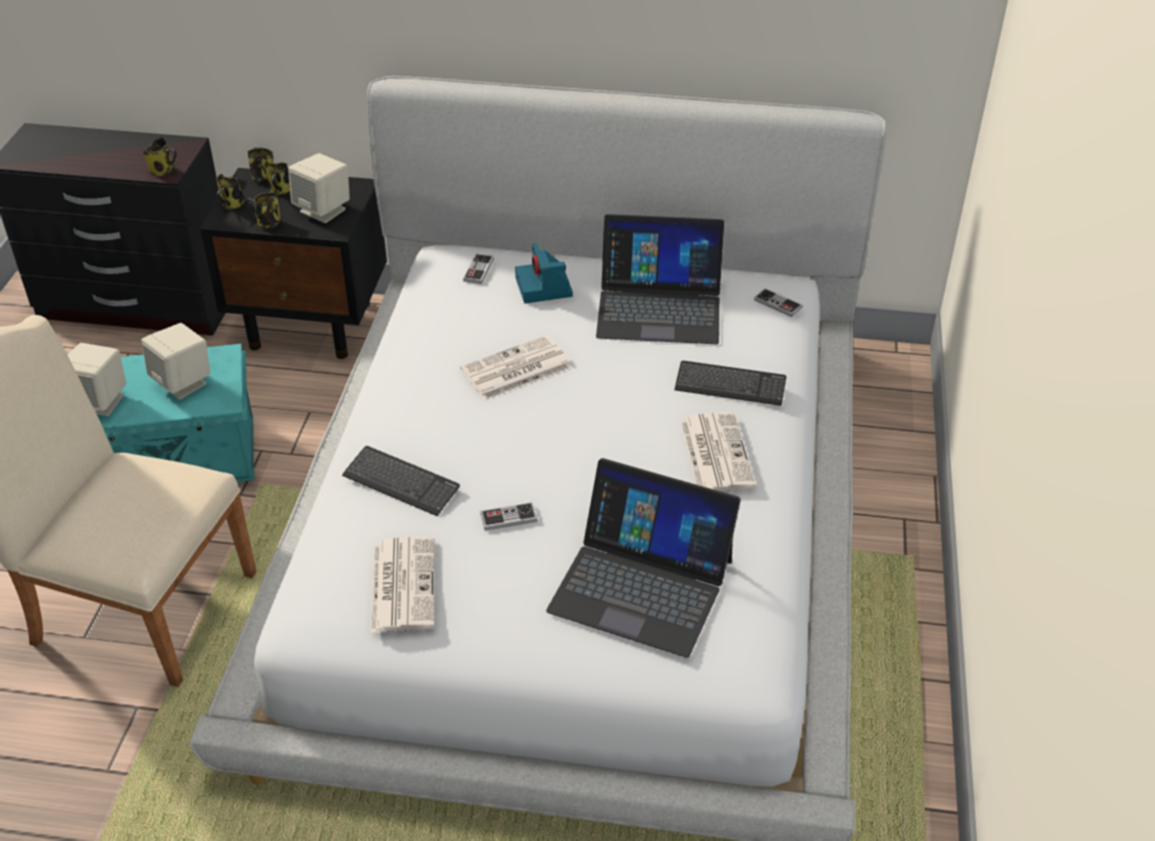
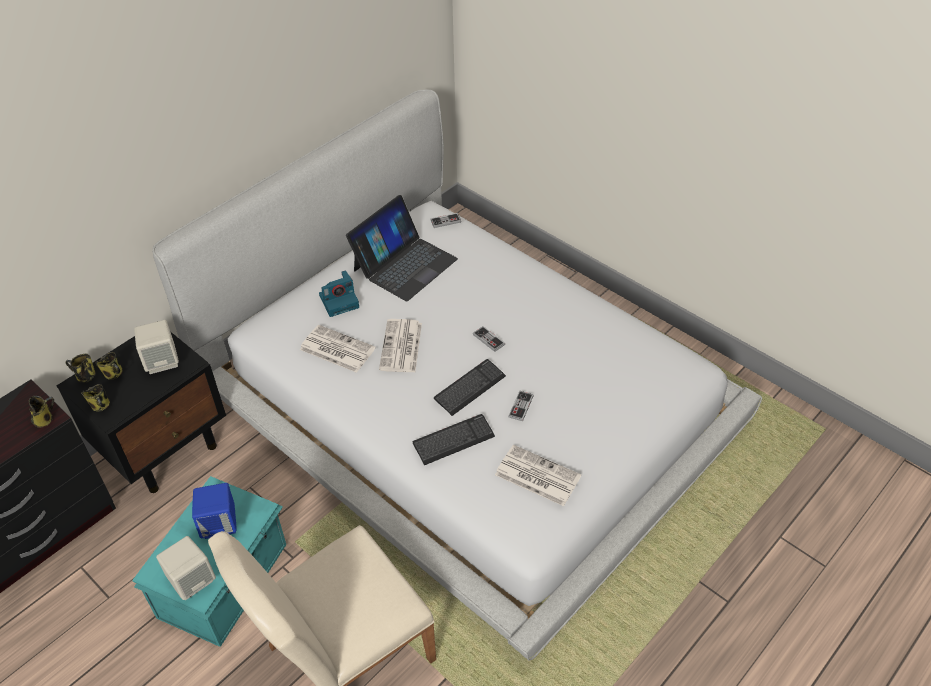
camera: 55 degrees left, 5 degrees up
(183, 383) = (220, 524): beige speaker -> blue speaker
(267, 224) = (145, 396): mug -> none
(478, 270) = (292, 321): game controller -> game controller (488, 339)
(544, 288) = (340, 301): camera -> camera turned 45 degrees counterclockwise
(641, 584) = (610, 377): laptop -> none
(715, 453) = (539, 302): newspaper -> newspaper (336, 349)
(730, 385) = (493, 271): keyboard -> keyboard (470, 388)

